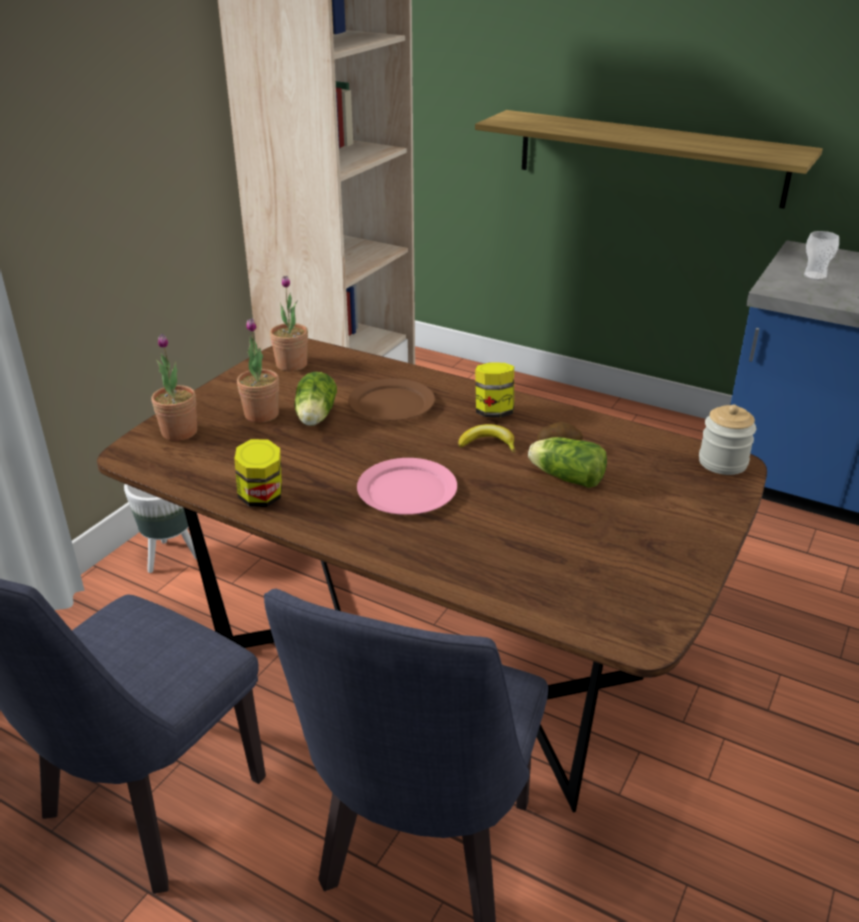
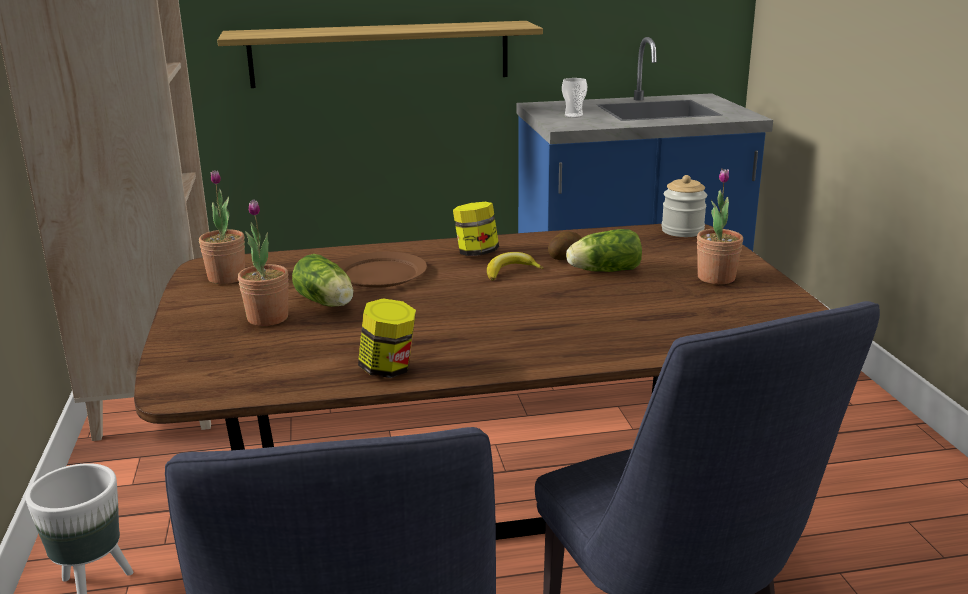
camera: 40 degrees left, 10 degrees down
(179, 432) = (202, 358): potted plant -> potted plant (716, 278)
(406, 491) = (505, 319): pink plate -> none

